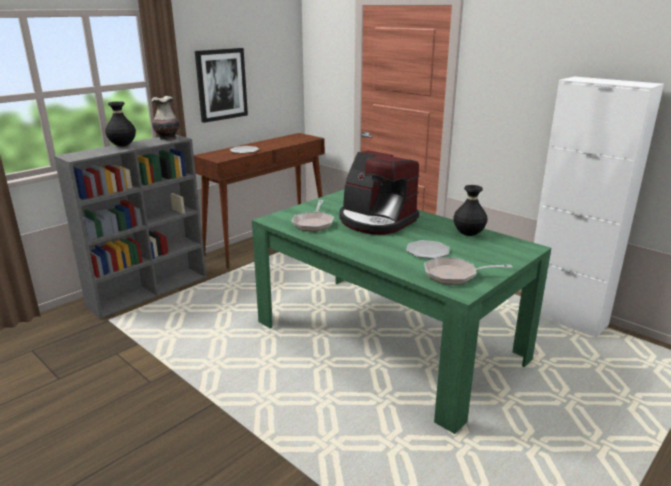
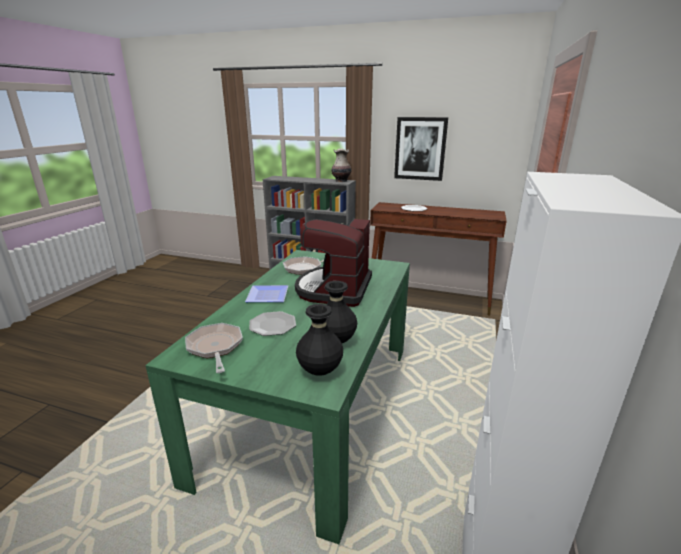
camera: 65 degrees right, 0 degrees up
(122, 146) = (308, 179): black vase -> black vase (320, 371)
(367, 246) = (268, 296): none -> plate

